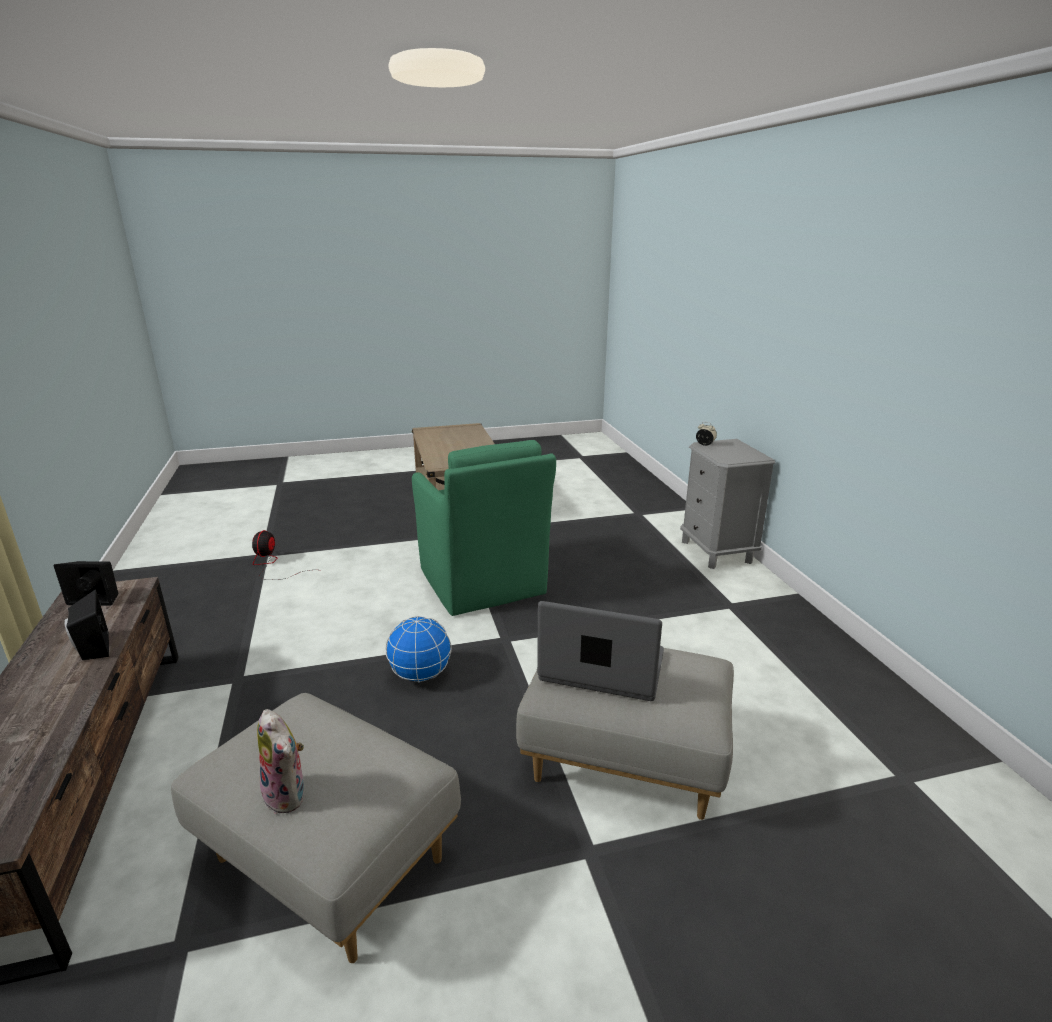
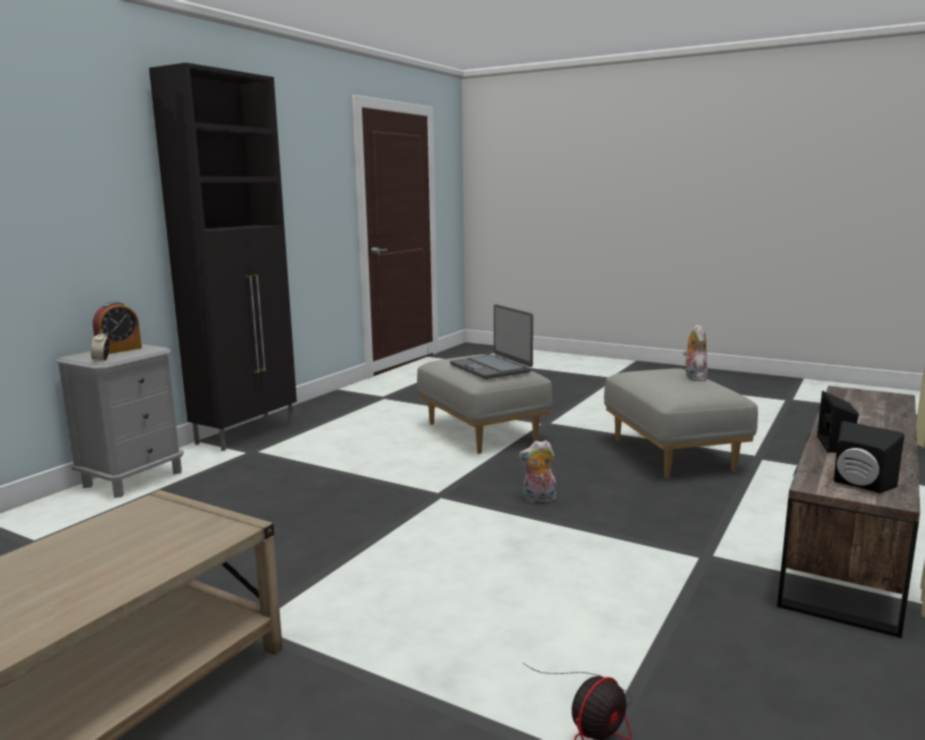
camera: 135 degrees left, 10 degrees down
(421, 675) = (538, 499): globe -> plush toy
(482, 584) = (369, 543): green armchair -> none
(739, 452) = (119, 350): none -> alarm clock
(800, 621) = (248, 433): none -> black cabinet

